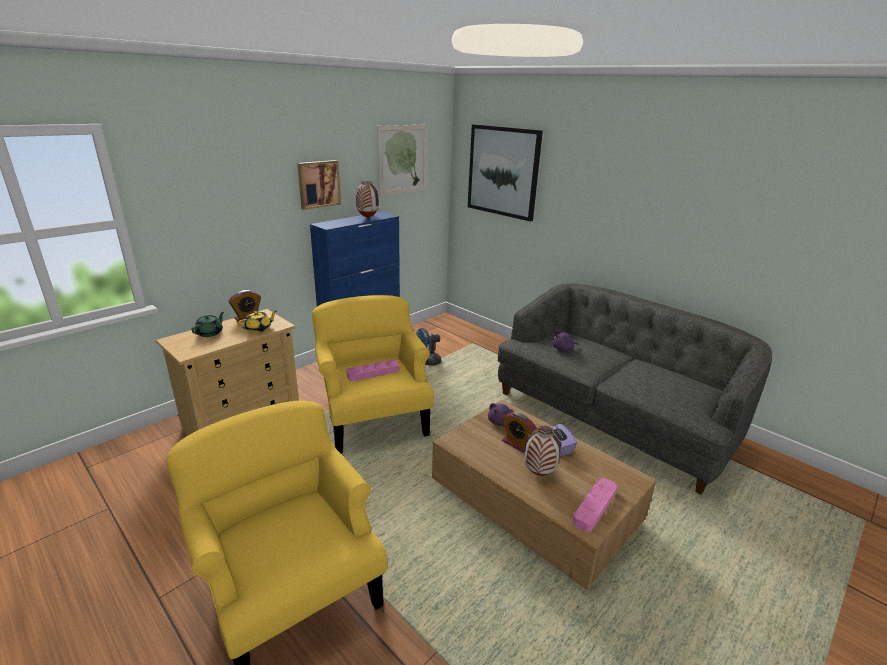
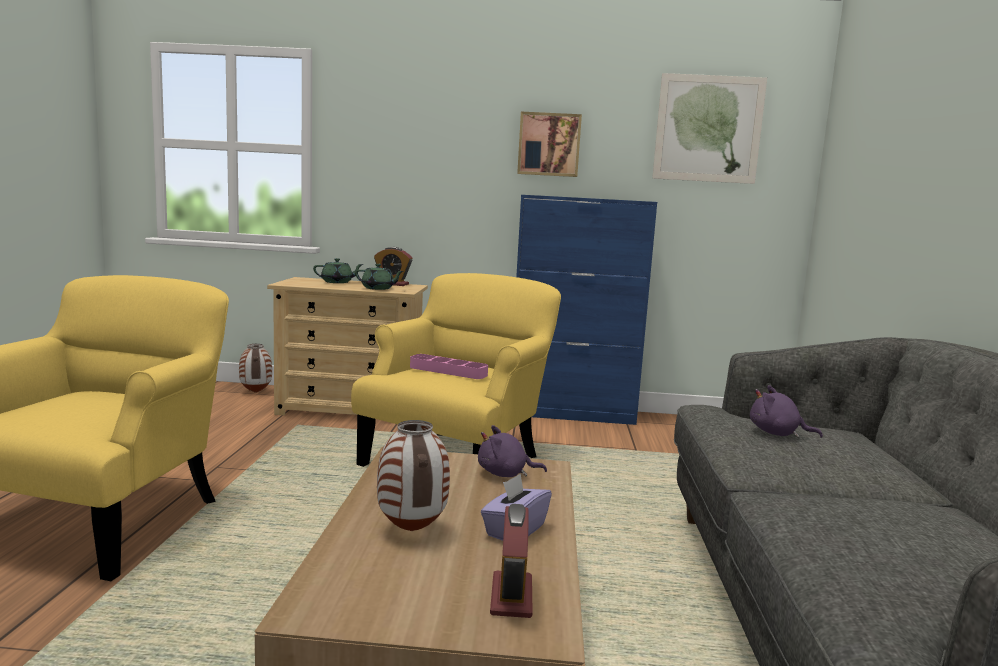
camera: 50 degrees right, 15 degrees down
(259, 329) = (378, 288): yellow teapot -> green teapot
(367, 218) = (607, 198): vase -> vase (255, 392)
(428, 362) = (641, 449): blue fan -> none
(503, 171) = (873, 138): picture -> none
(517, 443) = (467, 497): alarm clock -> alarm clock (511, 596)
(594, 506) = (382, 603): pink tray -> none

